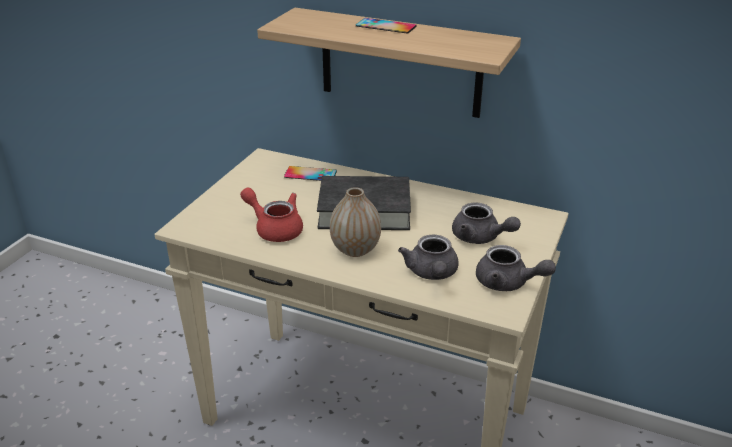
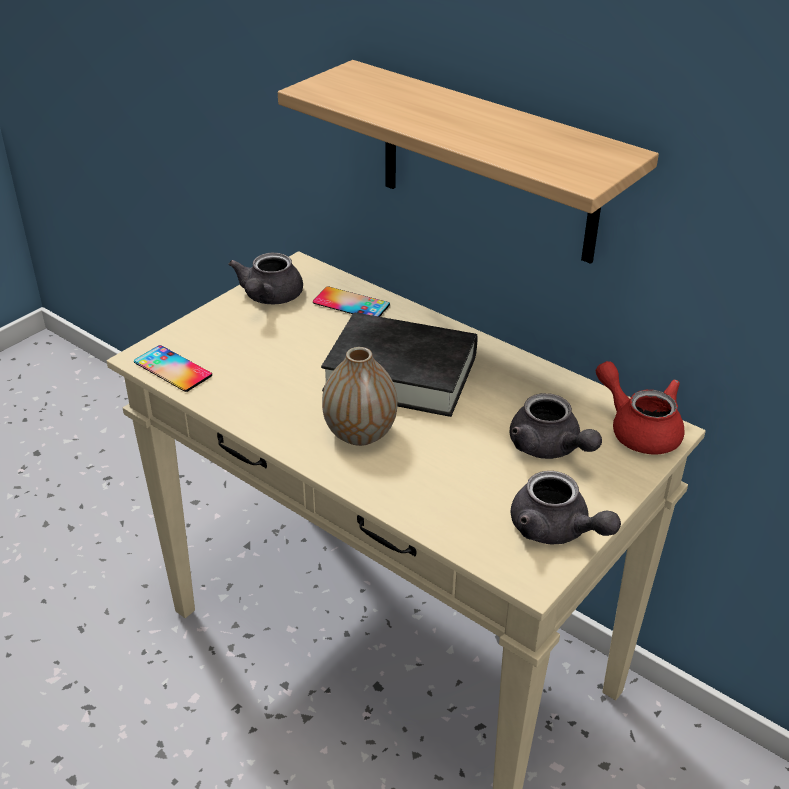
camera: 15 degrees right, 5 degrees up
(275, 229) = (265, 381): red teapot -> red teapot (638, 429)
(386, 26) = (463, 108): phone -> phone (172, 369)
(432, 273) = (451, 492): grey teapot -> grey teapot (268, 298)

